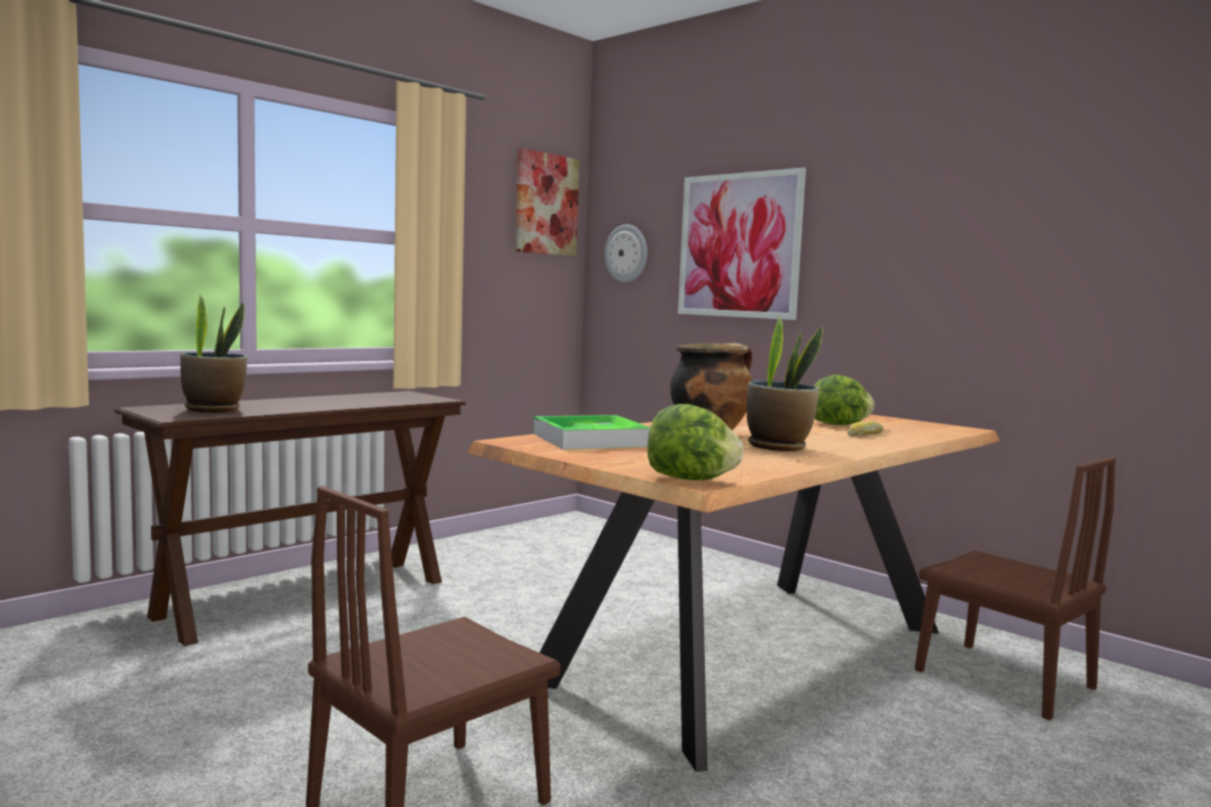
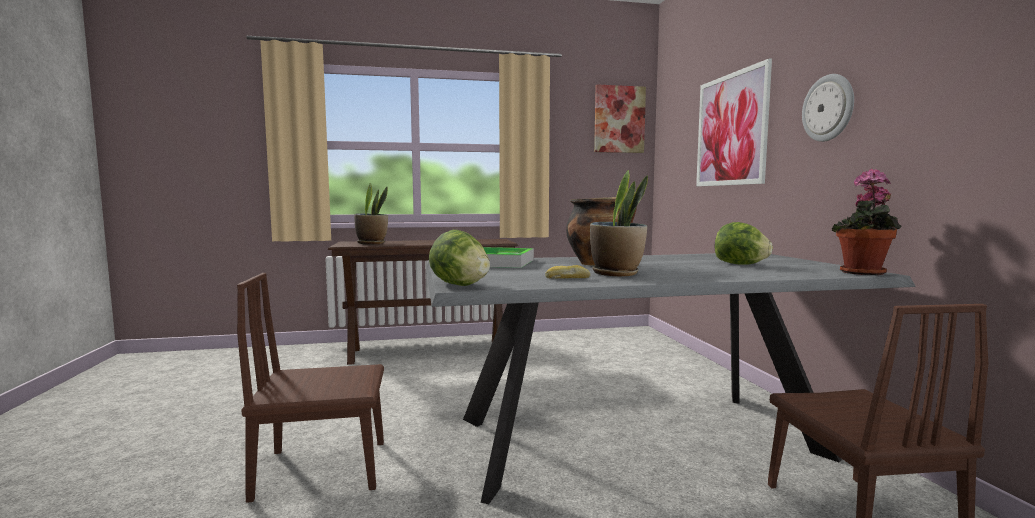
camera: 35 degrees right, 0 degrees up
(627, 253) = (672, 147): wall clock -> wall clock (828, 108)
(751, 655) = (636, 438): brown dining table -> grey dining table
(864, 434) = (734, 271): bread -> bread (567, 278)
(961, 430) = (863, 273): none -> potted plant

